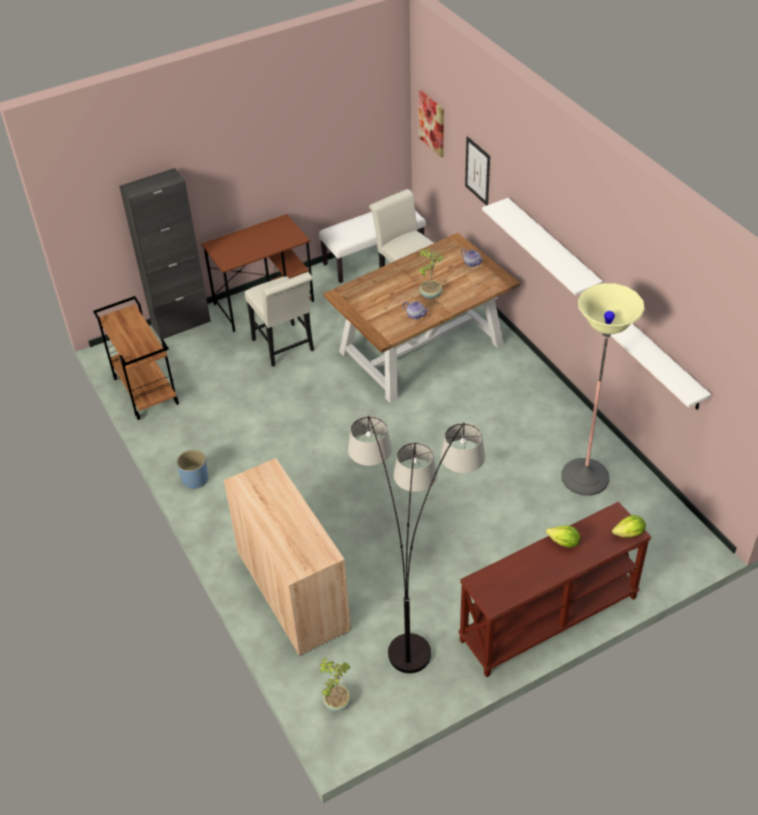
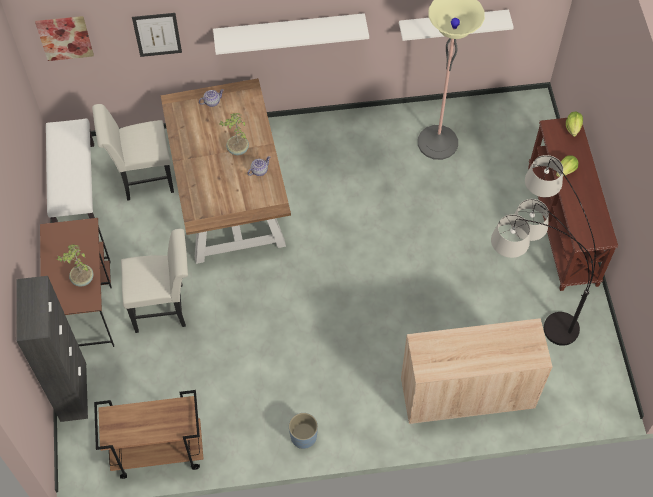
camera: 70 degrees left, 15 degrees up
(336, 702) = (586, 395): potted plant -> potted plant (82, 279)

